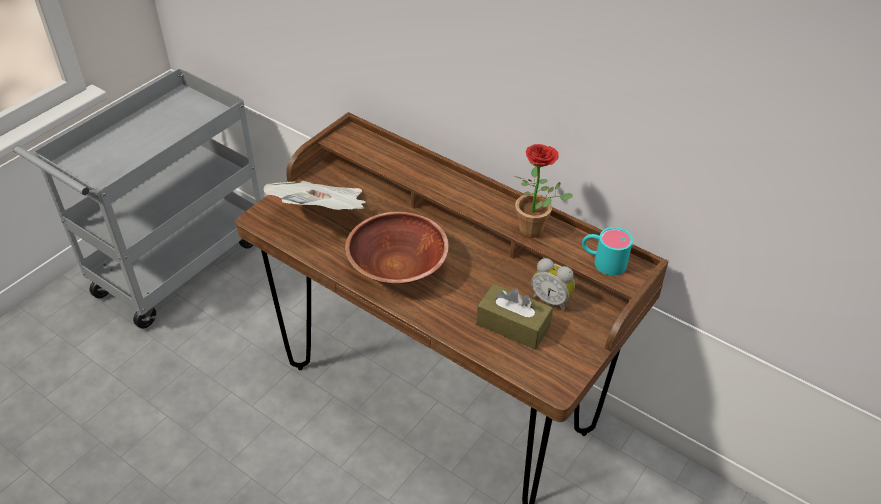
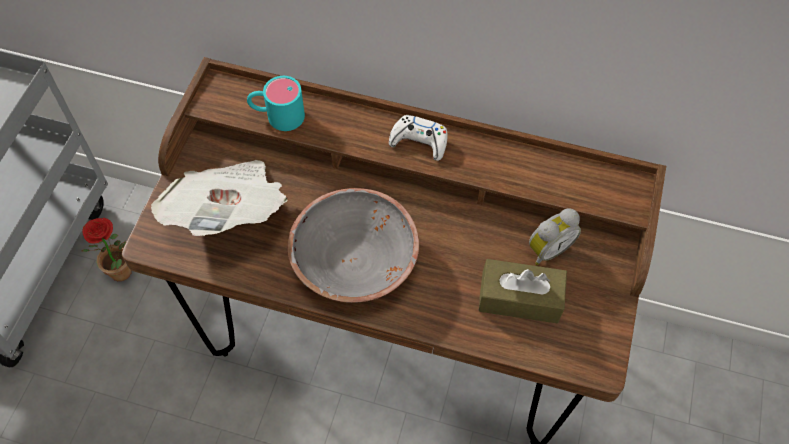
camera: 20 degrees left, 15 degrees up
(397, 268) = (355, 262): brown bowl -> grey bowl
(479, 199) = (419, 141): none -> white game controller
(536, 231) = (504, 168): potted plant -> potted plant (126, 272)
(551, 300) = (547, 249): alarm clock -> alarm clock turned 45 degrees counterclockwise
(602, 261) = (595, 188): turquoise mug -> turquoise mug (277, 115)

